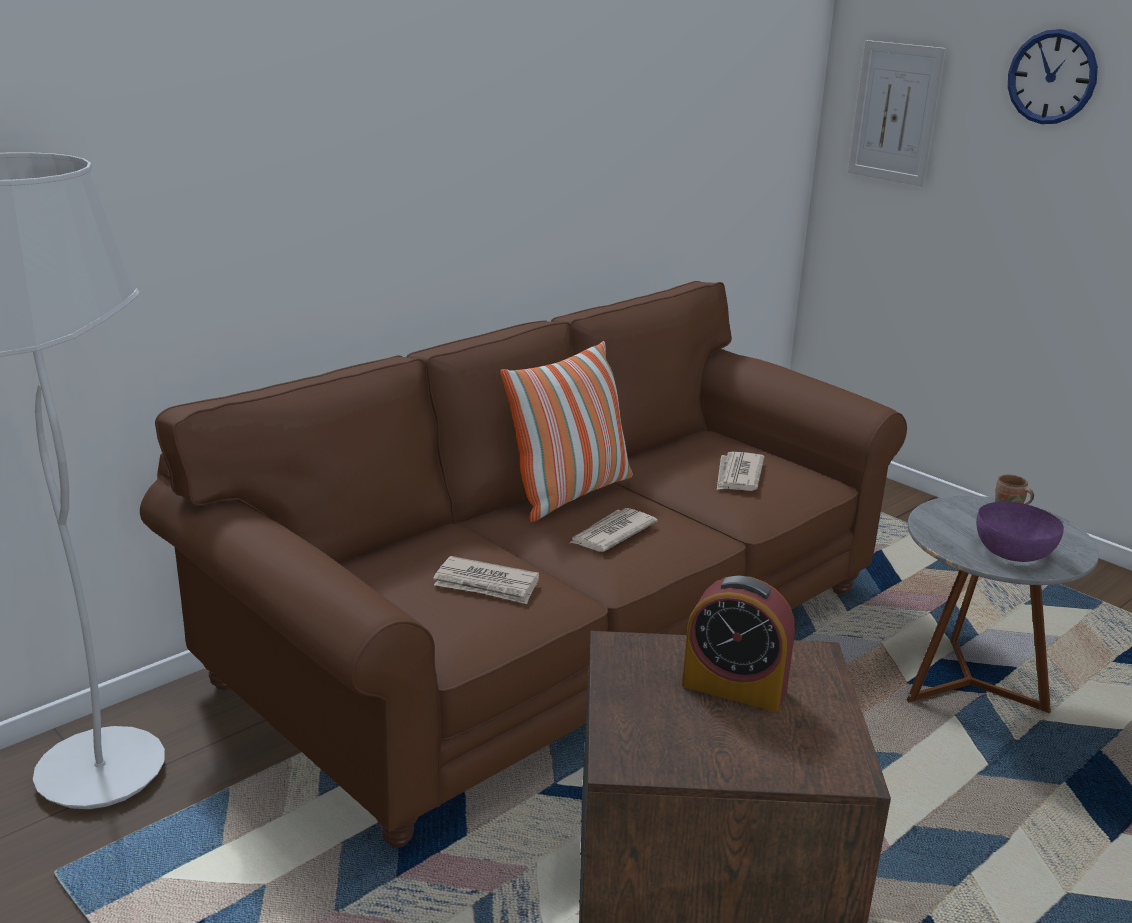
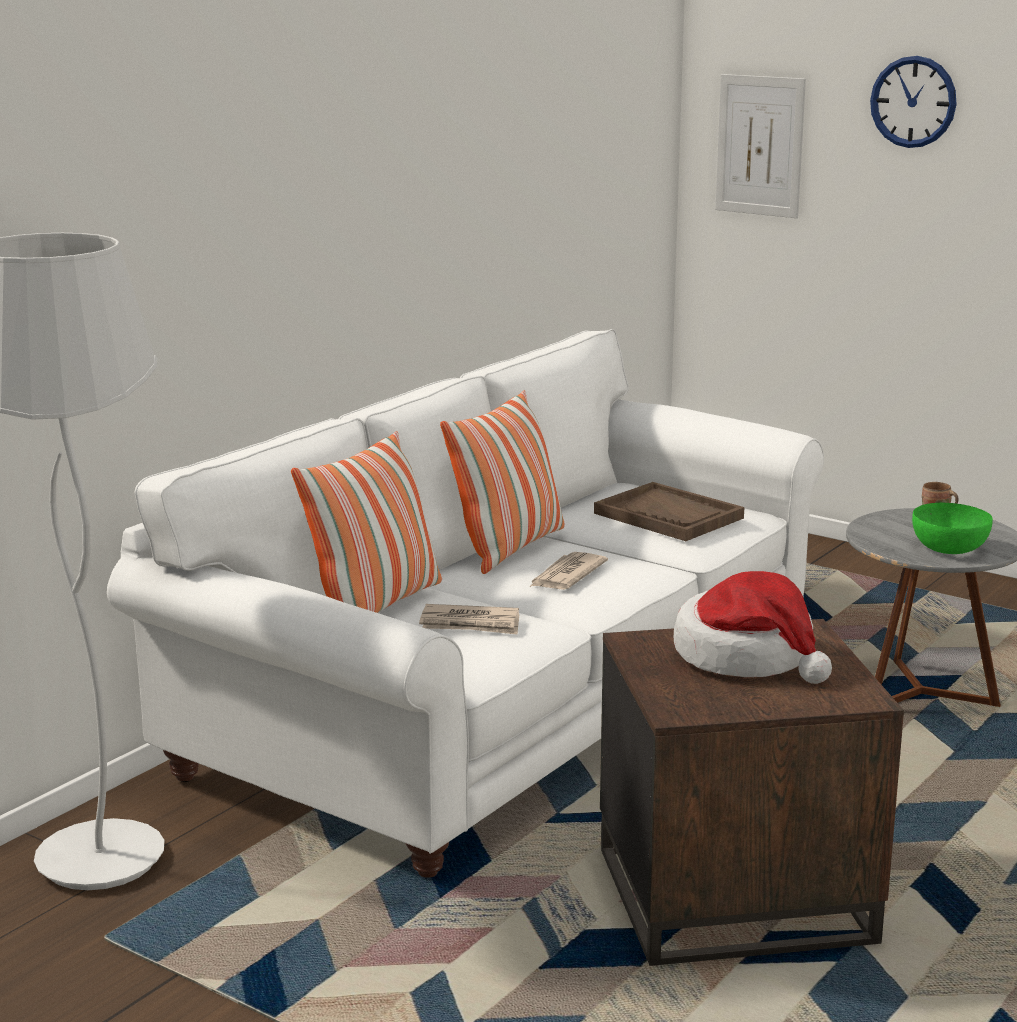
camera: 10 degrees left, 5 degrees down
(406, 549) = (375, 606): none -> pillow
(558, 636) = (508, 700): brown sofa -> white sofa
(734, 687) = (747, 657): alarm clock -> hat
(738, 475) = (669, 516): newspaper -> brown tray
(1014, 552) = (950, 548): purple bowl -> green bowl

